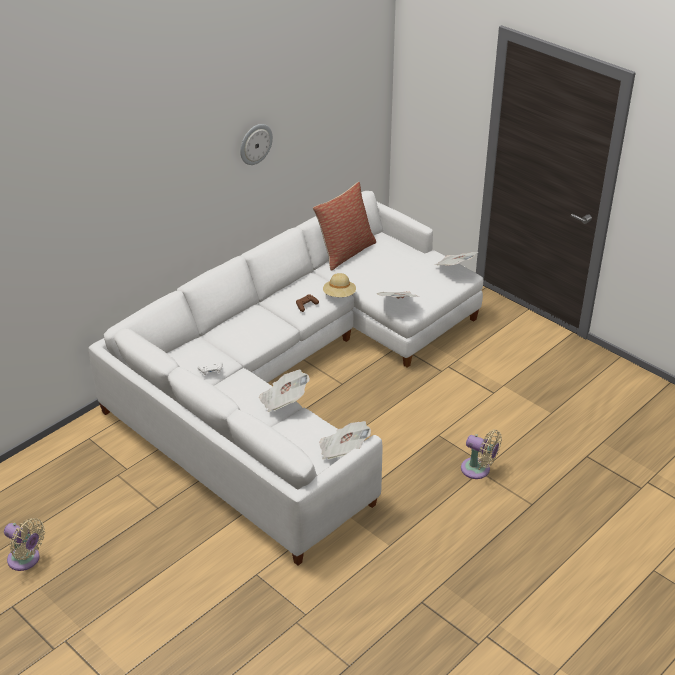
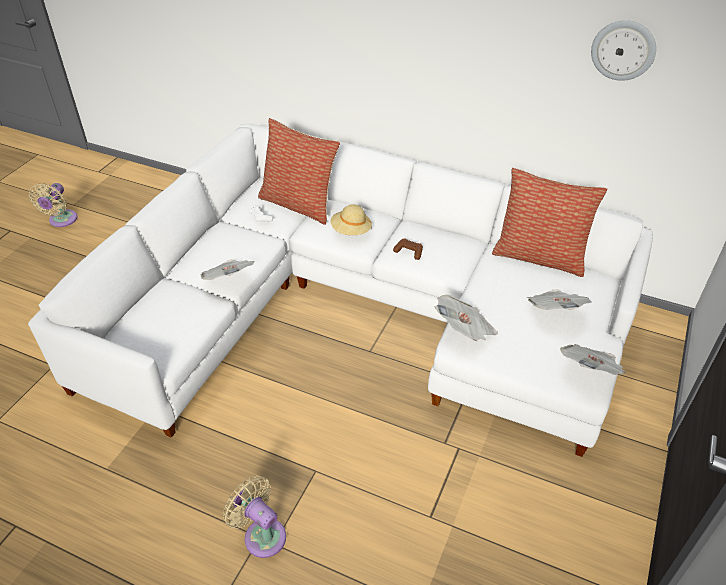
camera: 70 degrees right, 5 degrees up
(207, 346) = (299, 204): none -> pillow
(255, 144) = (489, 45): wall clock -> wall clock (623, 50)
(339, 295) = (451, 275): beige hat -> beige hat (351, 231)
(343, 450) = (154, 349): newspaper -> newspaper (555, 311)
(478, 470) = (262, 534): beige fan -> beige fan turned 120 degrees clockwise

